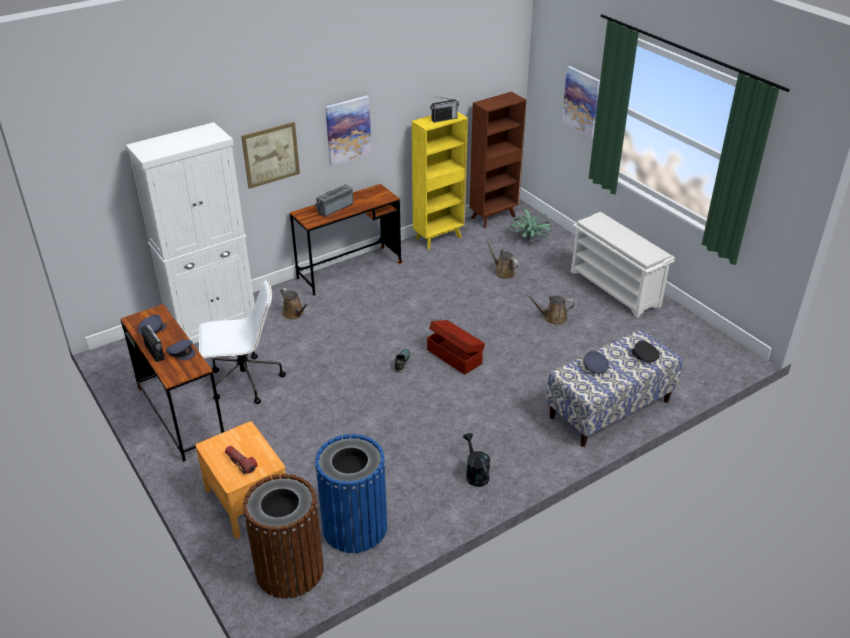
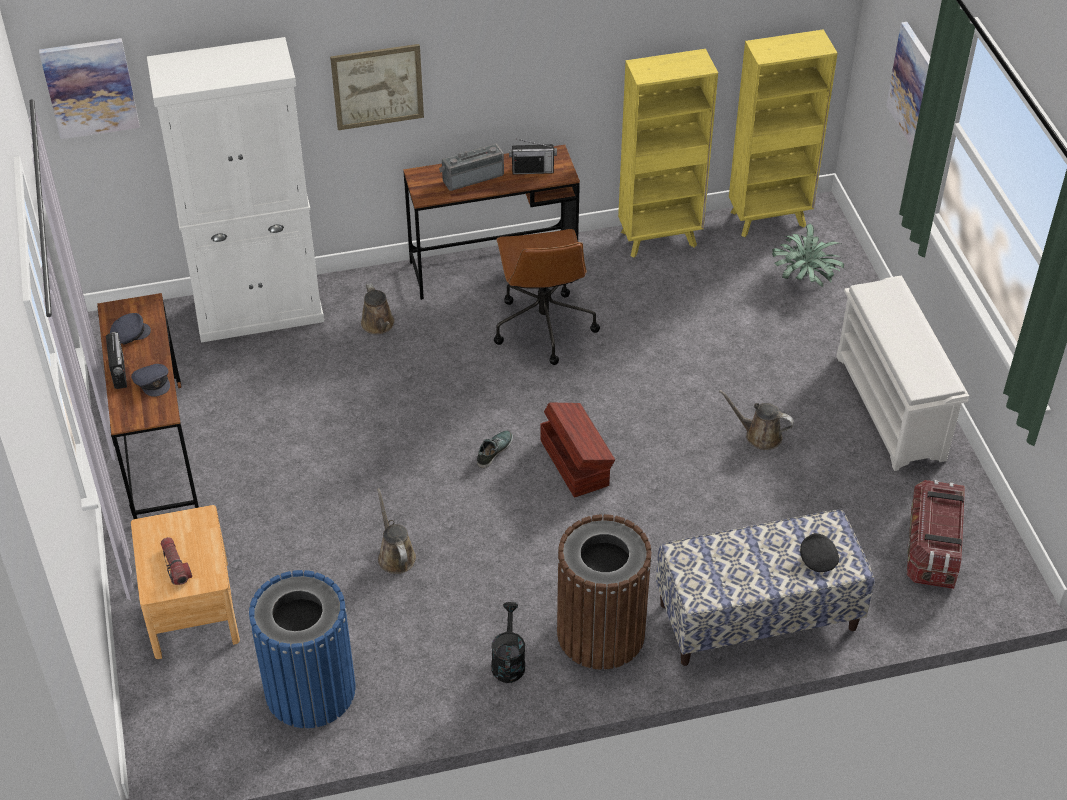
camera: 20 degrees right, 10 degrees up
(244, 382) = (262, 422): white office chair -> none
(289, 570) = (202, 723): brown trash can -> brown trash can (600, 633)
(348, 130) = (512, 63): picture -> picture (90, 87)
(395, 292) = (543, 326): none -> brown office chair
(444, 119) = (678, 68): radio -> radio (532, 170)
(494, 217) = (769, 219): brown bookcase -> yellow bookcase
(503, 272) = (727, 330): brown watering can -> brown watering can (395, 555)
(594, 367) = (730, 555): grey cap -> none
(682, 350) = (932, 548): none -> storage box

